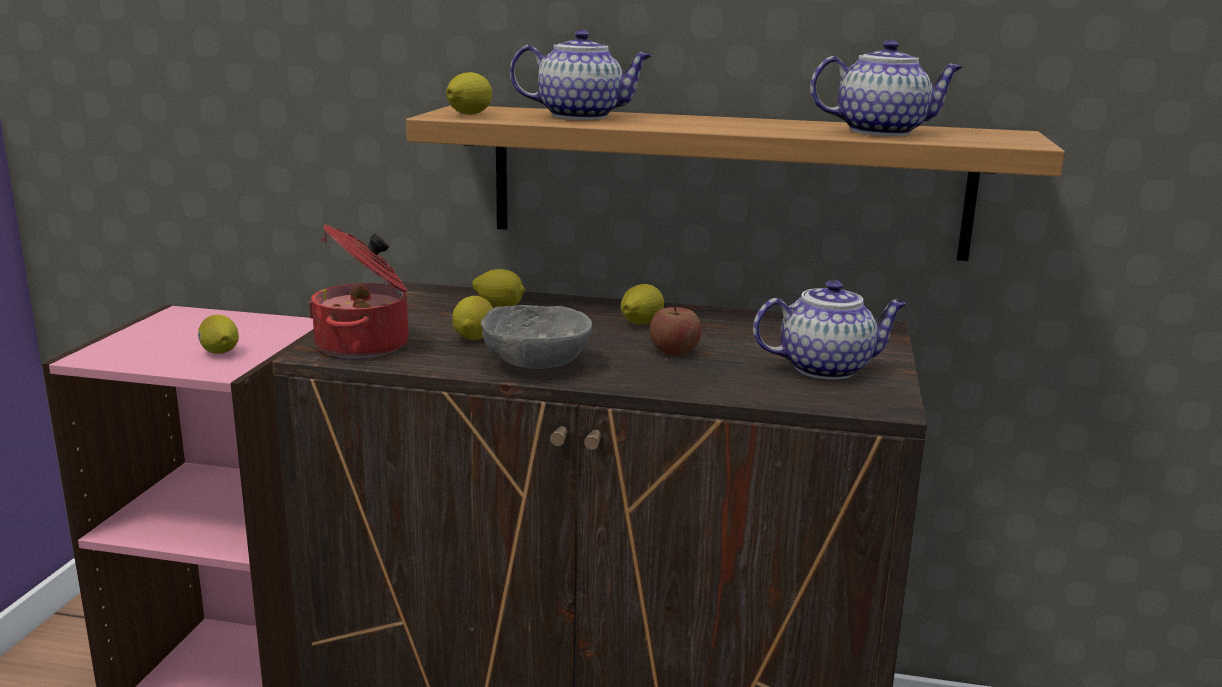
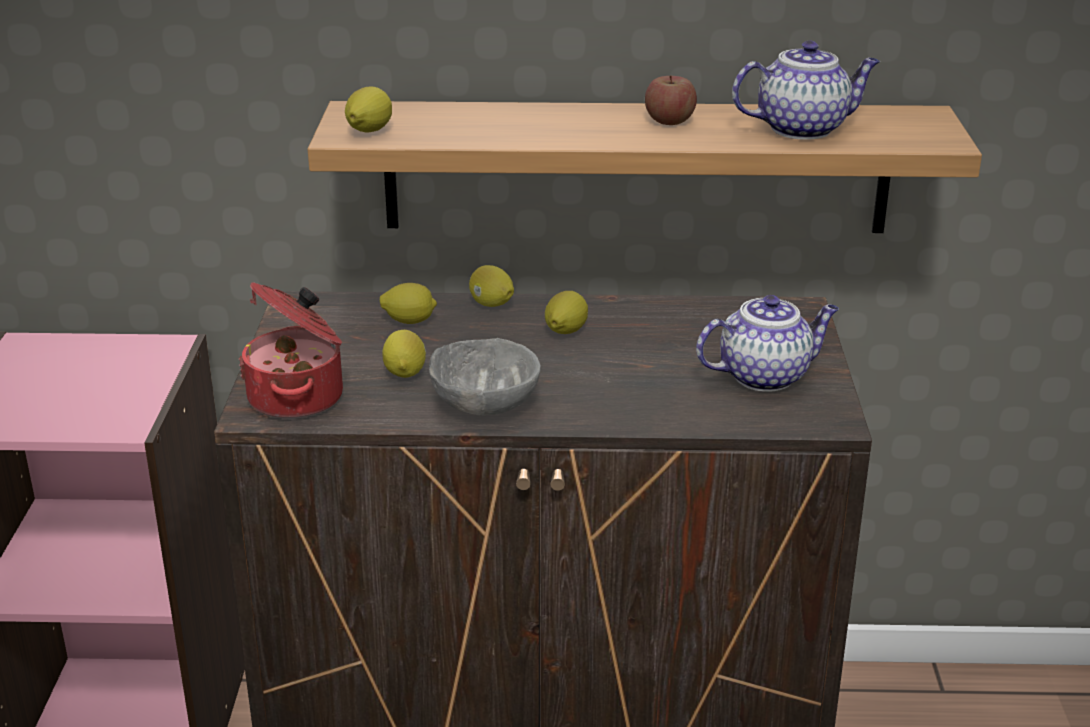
camera: 10 degrees left, 10 degrees up
(220, 353) = (107, 401): lemon -> lemon (491, 305)
(582, 116) = (488, 121): teapot -> none
(674, 351) = (612, 369): apple -> apple (669, 121)

